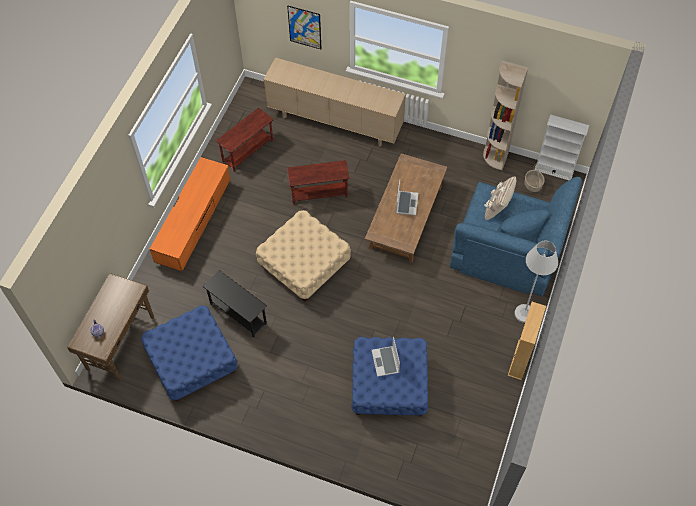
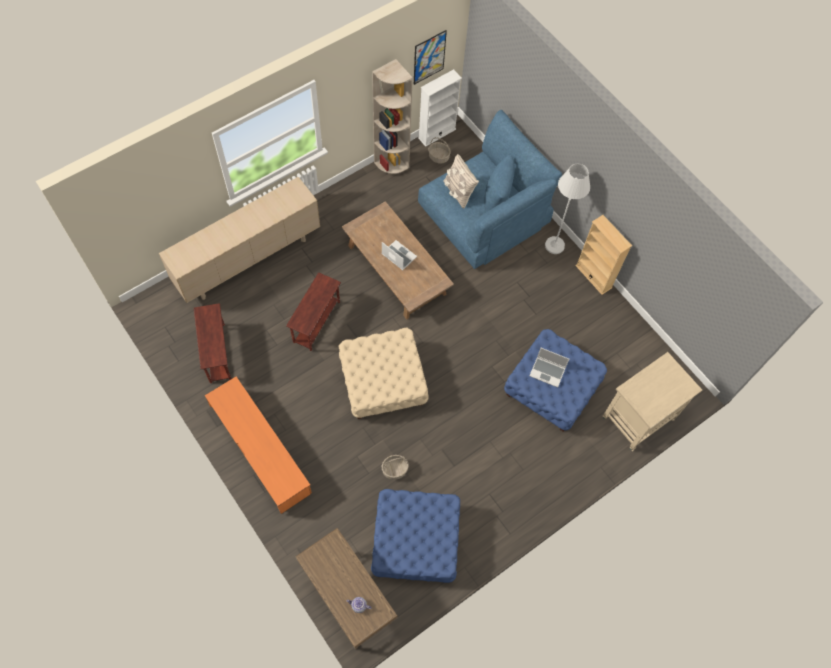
camera: 60 degrees left, 5 degrees up
(238, 314) = (394, 470): black side table -> basket
(304, 27) = (172, 199): picture -> picture (429, 57)
(411, 467) = (637, 419): none -> beige cart

